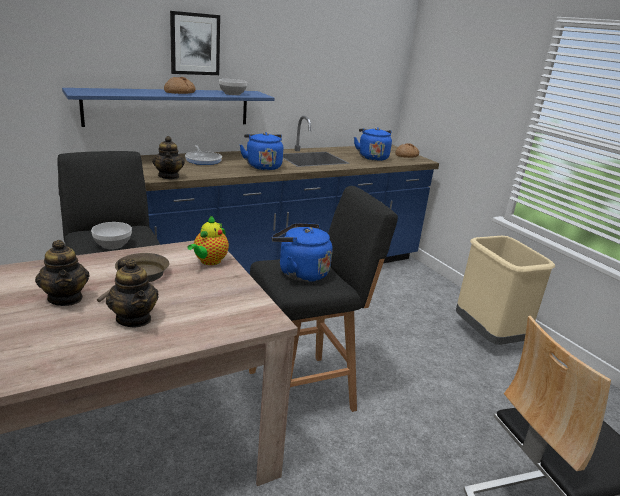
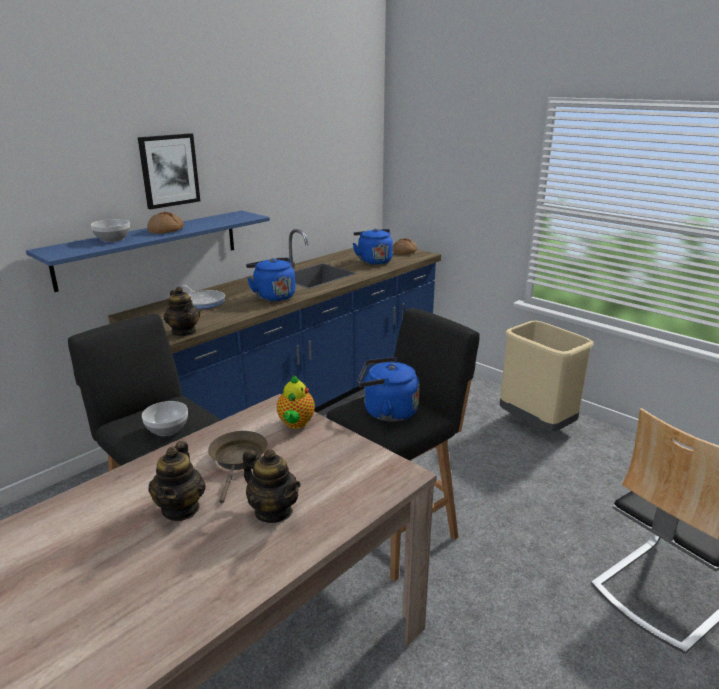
camera: 15 degrees left, 0 degrees up
(66, 298) = (181, 509): teapot -> teapot turned 45 degrees clockwise
(233, 94) = (222, 220): bowl -> bowl (113, 239)

